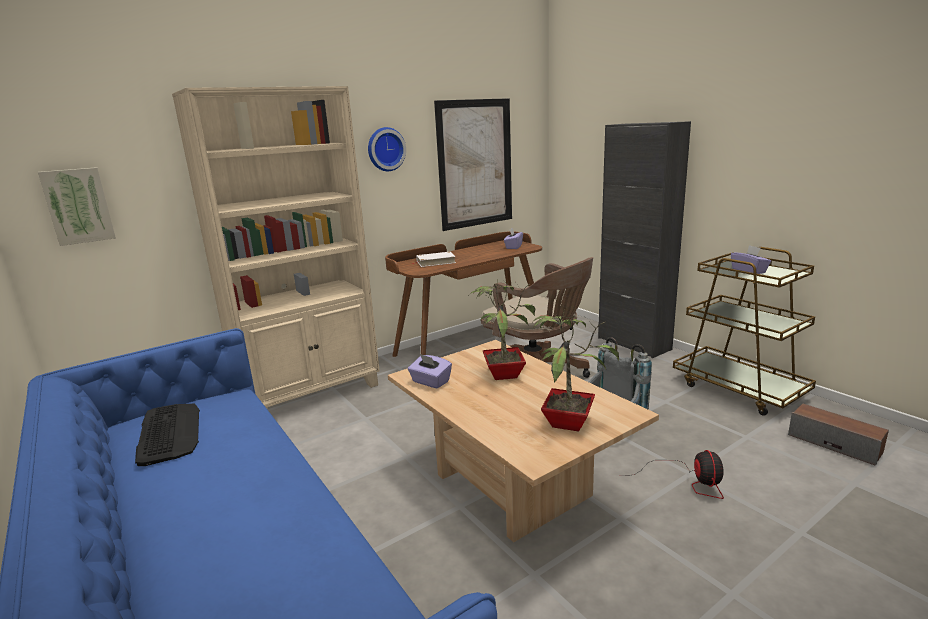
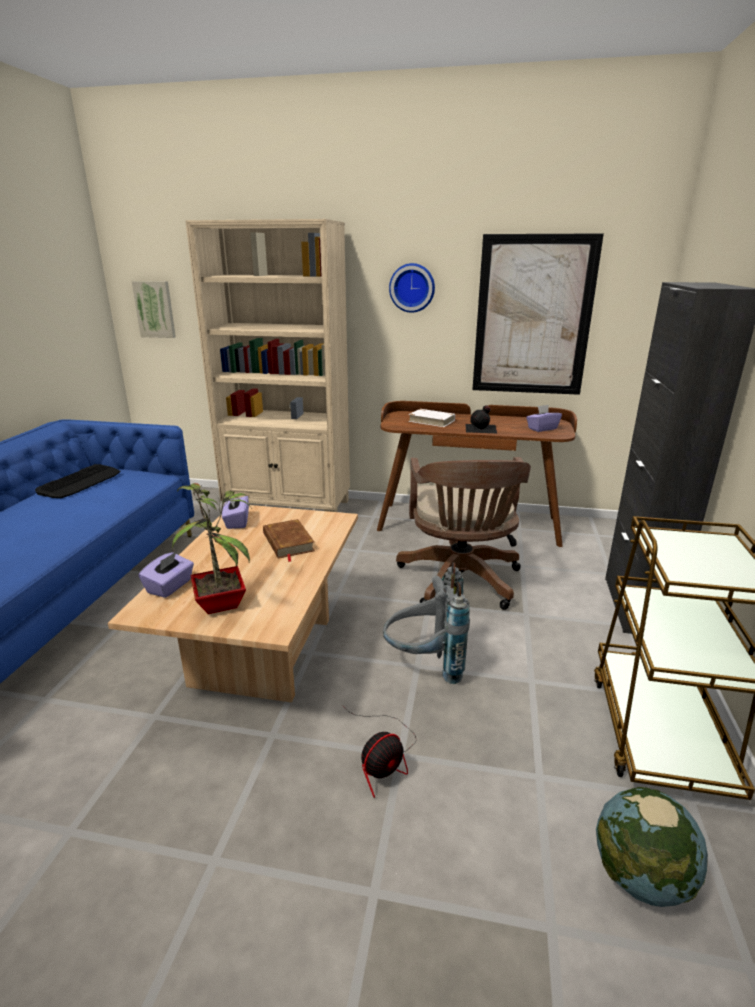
camera: 45 degrees right, 5 degrees up
(480, 256) = (481, 428): none -> black bottle
(503, 373) = (288, 543): potted plant -> brown book
(749, 271) = (694, 558): purple tissue box -> purple tissue box (170, 586)
(834, 443) = (640, 877): speaker -> globe

